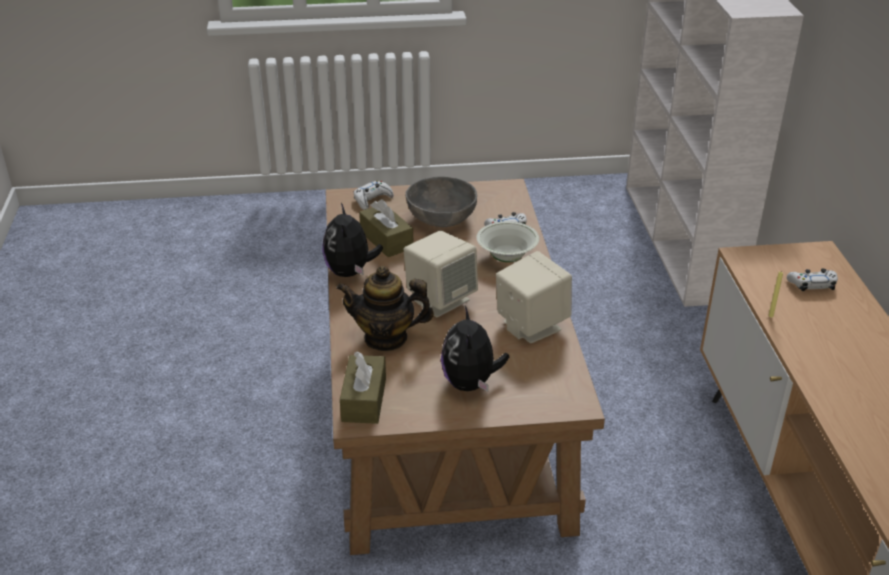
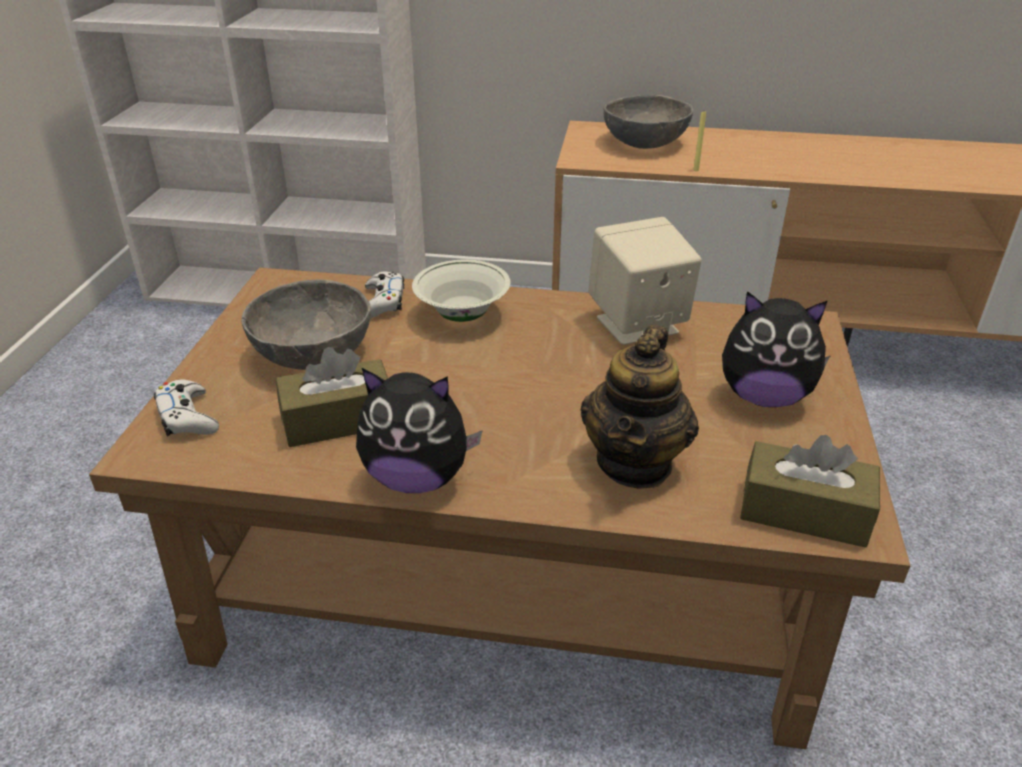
camera: 75 degrees left, 0 degrees up
(440, 299) = (546, 390): beige speaker -> none
(812, 284) = (645, 143): white game controller -> grey bowl

